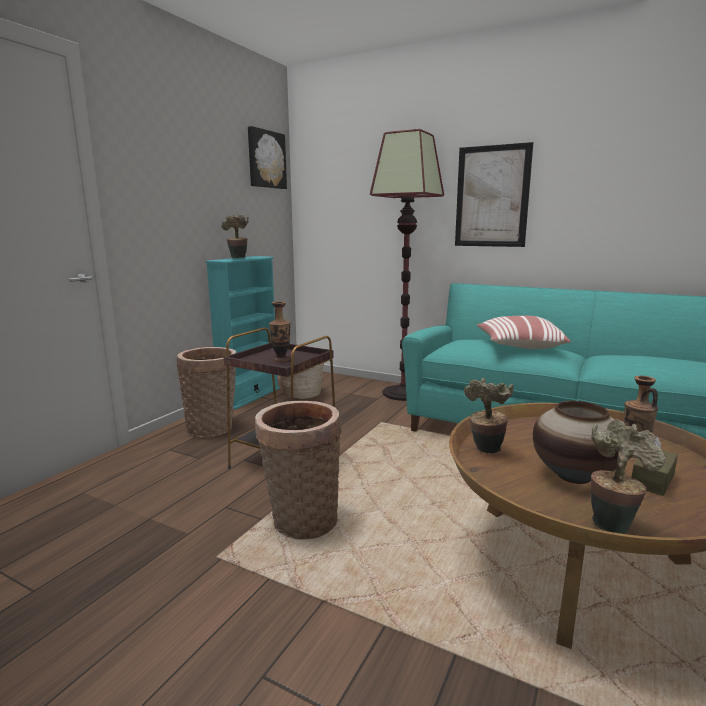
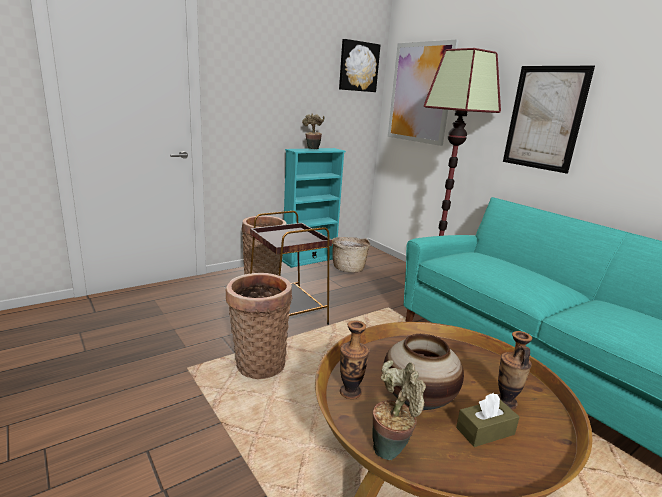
camera: 25 degrees right, 5 degrees up
(281, 359) = (289, 239): vase -> vase (350, 392)
(342, 185) = (420, 93): none -> picture
(485, 450) = (374, 355): potted plant -> none
(518, 346) = (512, 272): pillow -> none

